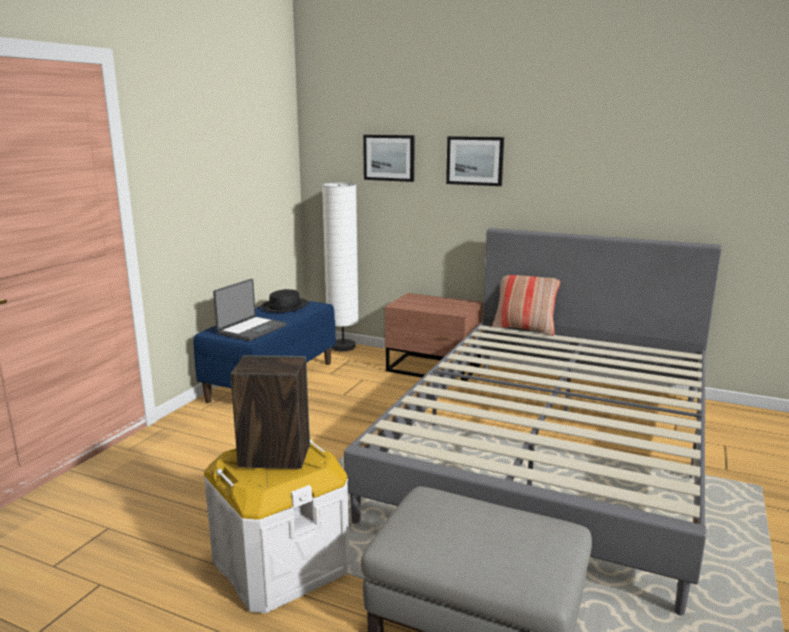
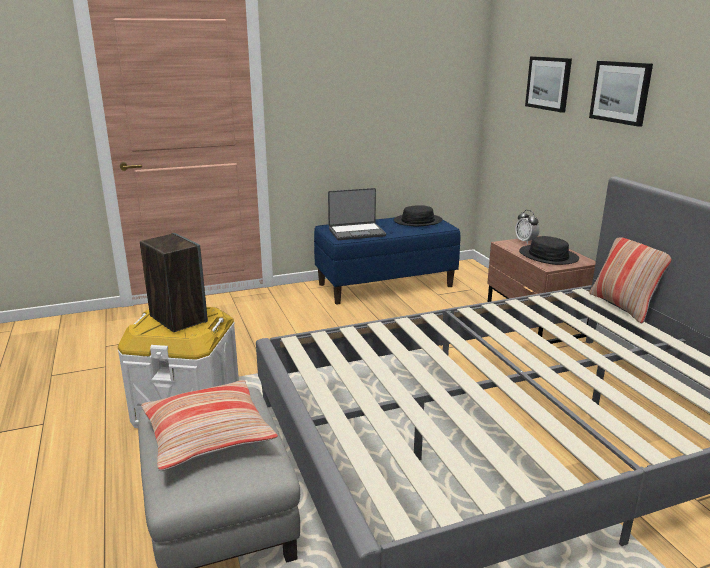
camera: 45 degrees right, 5 degrees up
(343, 347) = (486, 277): white floor lamp -> none
(407, 300) = (525, 241): none -> alarm clock
(444, 306) = (548, 256): none -> black hat
(482, 532) = (208, 435): none -> pillow

